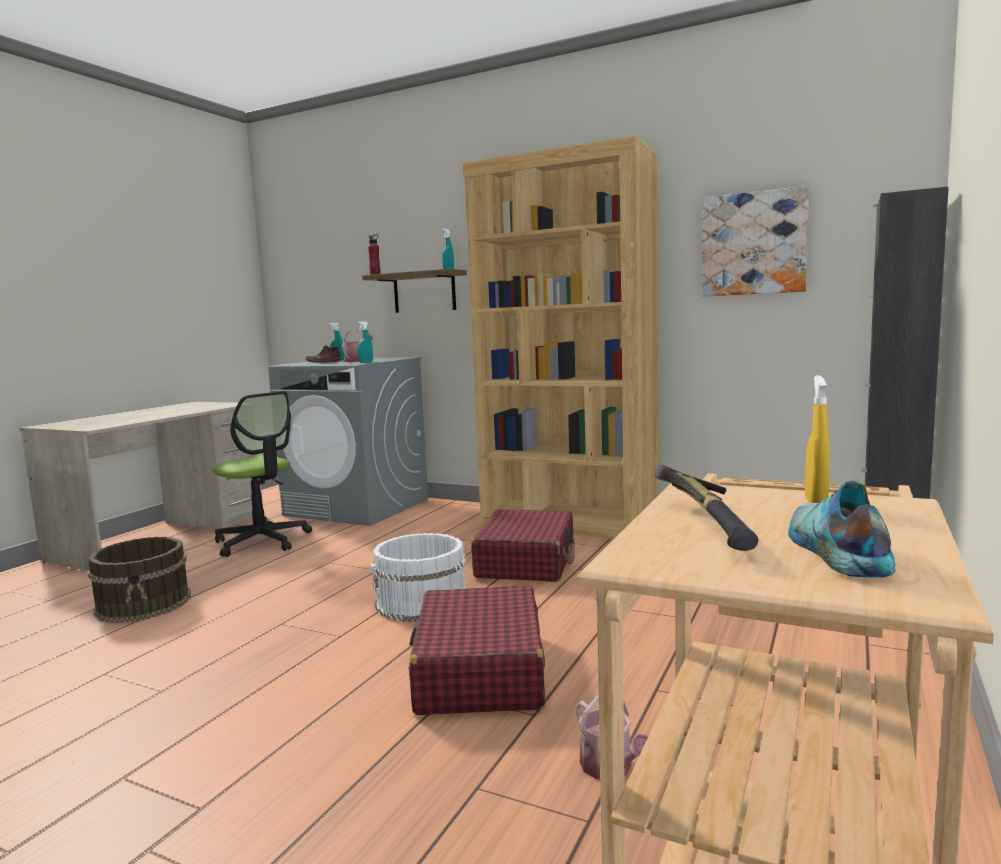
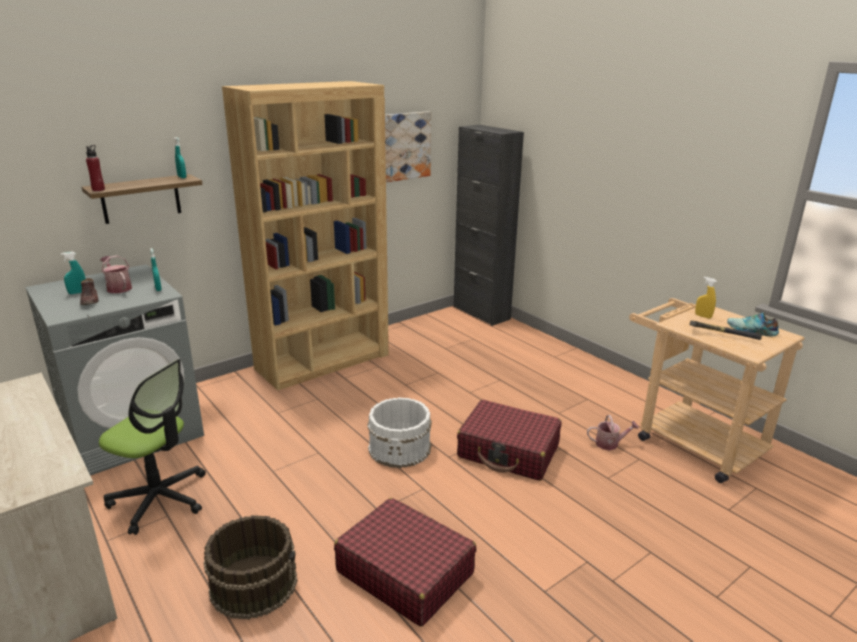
camera: 65 degrees left, 15 degrees up
(262, 541) = (160, 499): office chair -> office chair turned 45 degrees clockwise
(526, 561) = (374, 396): red suitcase -> red suitcase (405, 572)

